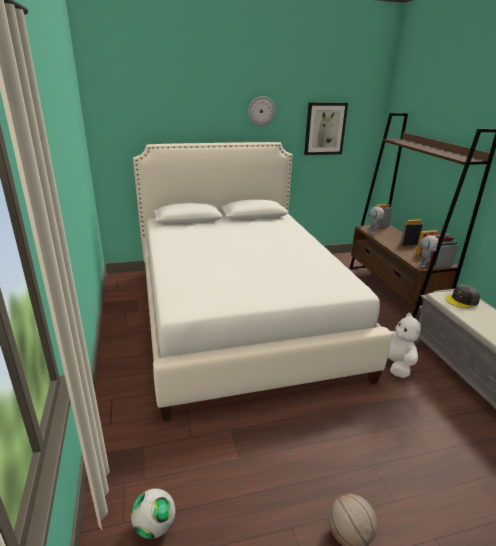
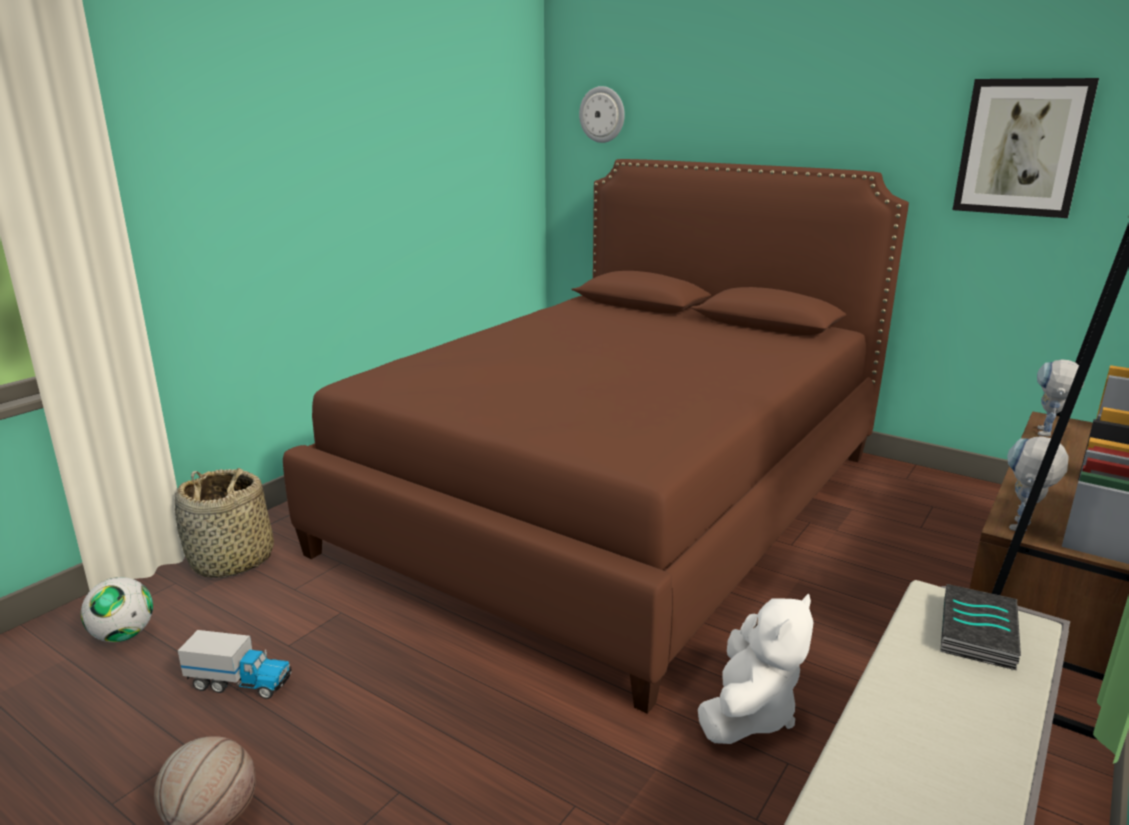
camera: 50 degrees right, 5 degrees down
(131, 450) = (232, 561): none -> basket
(239, 316) = (617, 500): white bed -> brown bed
(254, 488) = (240, 683): none -> toy truck
(261, 111) = (851, 100): wall clock -> wall clock (602, 114)
(462, 300) = (980, 634): grey cap -> book

